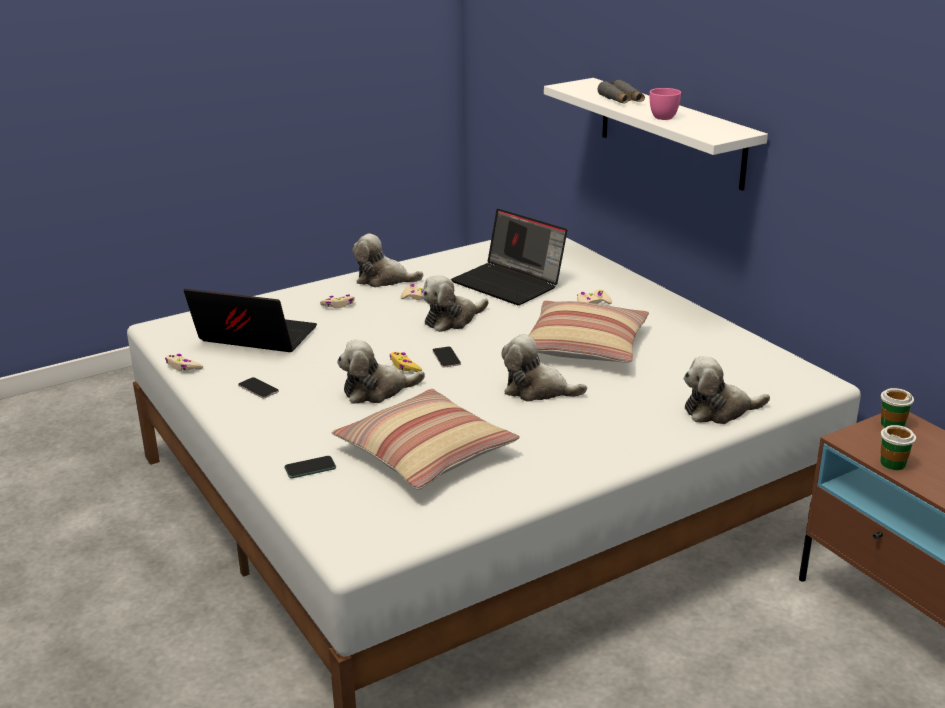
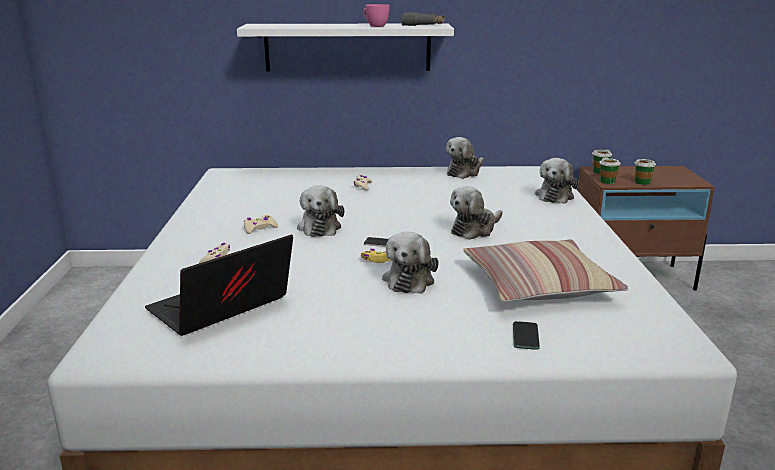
camera: 60 degrees left, 5 degrees down
(183, 367) = (228, 360): beige game controller -> none
(258, 388) = (337, 328): phone -> none
(383, 279) = (197, 231): plush toy -> plush toy (464, 172)
(510, 283) = (287, 197): laptop -> none
(584, 346) = (424, 203): pillow -> none
(621, 100) = (318, 25): grey binoculars -> grey binoculars (423, 25)
(852, 437) = (607, 181): none -> cup

